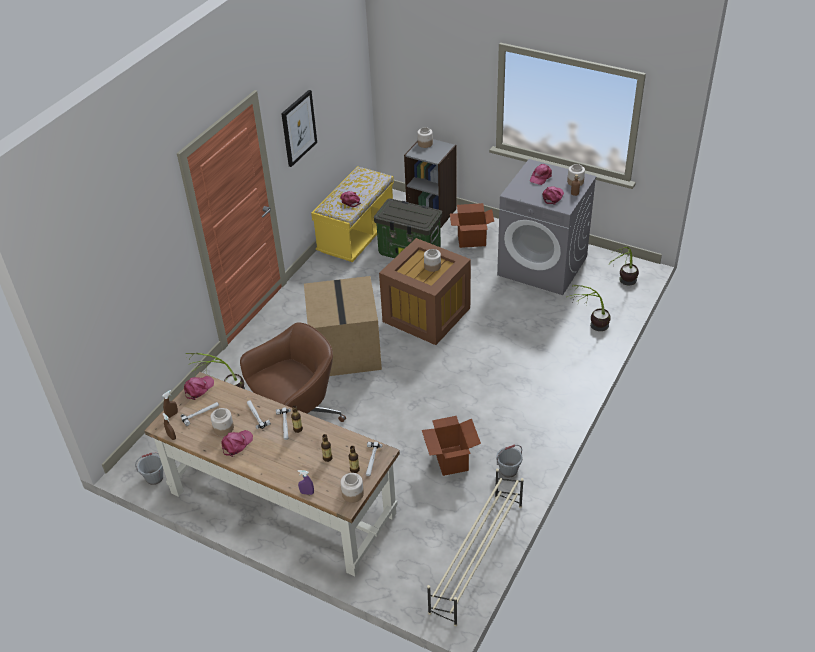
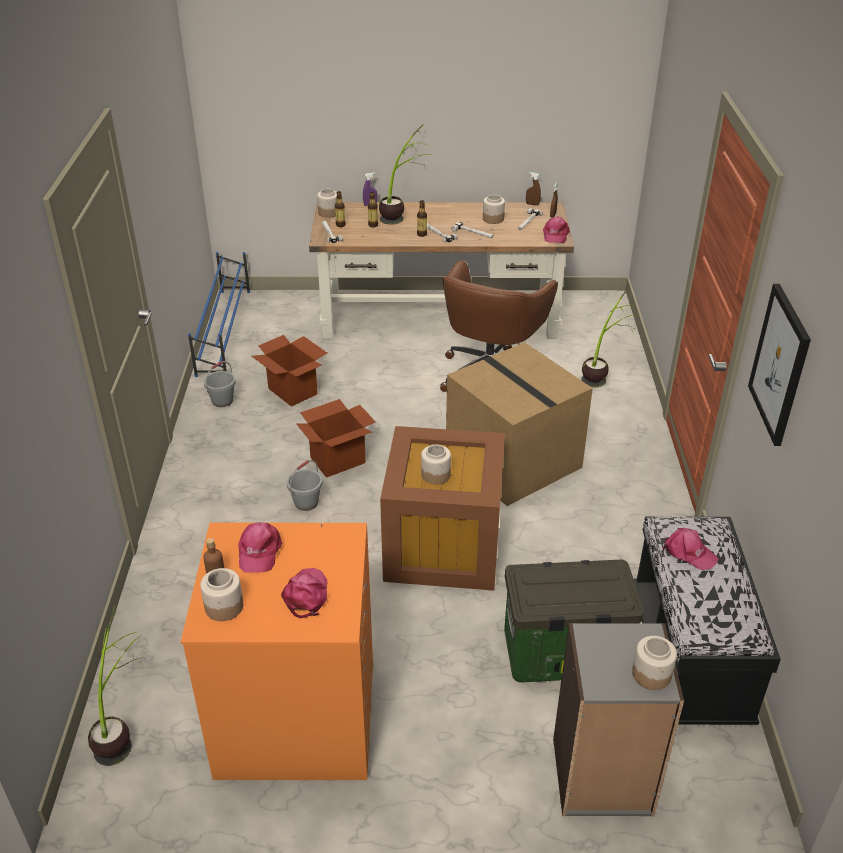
camera: 150 degrees right, 5 degrees down
(154, 478) = (577, 298): grey bucket -> grey bucket (306, 503)
(236, 444) = (467, 213): pink cap -> none
(356, 236) = (689, 656): yellow bench -> black bench
(471, 240) = (470, 731): cardboard box -> cardboard box (338, 460)
(476, 558) = (224, 331): beige shoe rack -> blue shoe rack
(543, 266) = (295, 719): grey washing machine -> orange washing machine
(589, 327) = (169, 614): potted plant -> potted plant (402, 214)

